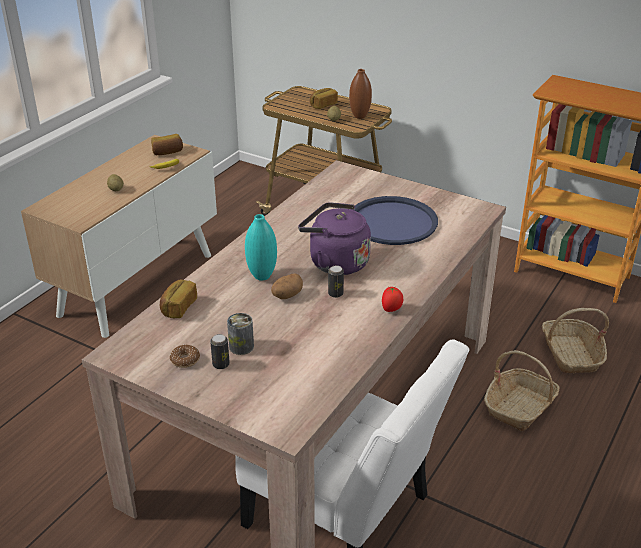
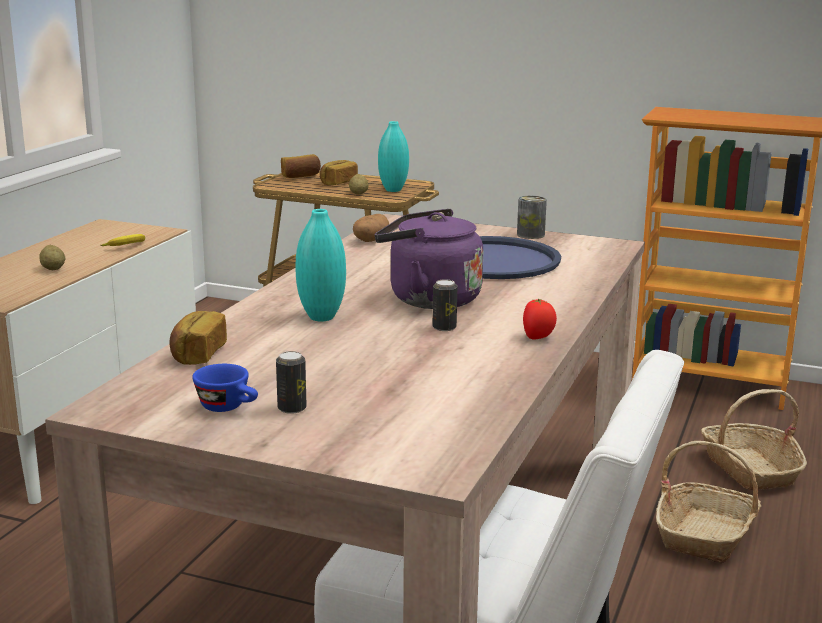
camera: 10 degrees left, 15 degrees down
(167, 152) = (124, 233): bread -> bread (301, 176)
(185, 360) = (229, 407): donut -> blue cup
(241, 346) = (318, 388): can -> can (530, 235)
(286, 295) = (369, 333): potato -> potato (370, 240)
(359, 116) = (393, 190): brown vase -> turquoise vase

